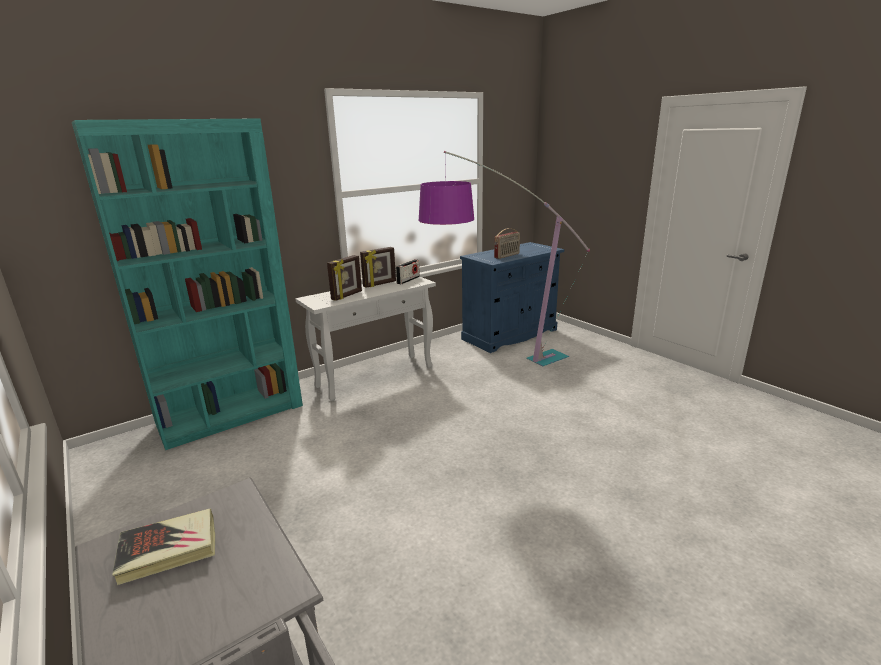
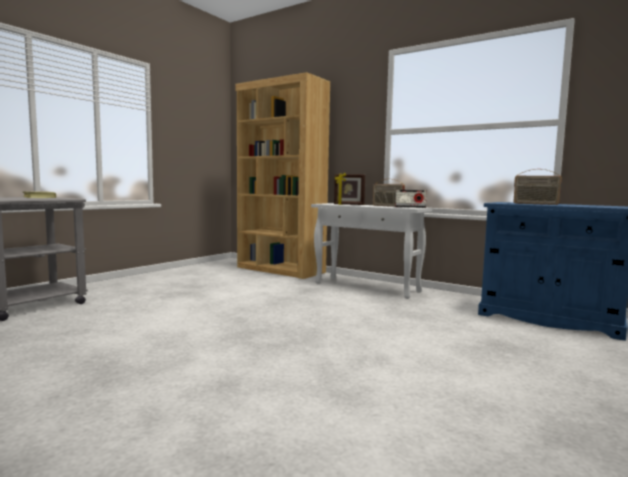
camera: 70 degrees right, 15 degrees down
(231, 414) = (280, 270): turquoise bookcase -> brown bookcase
(380, 284) = (387, 206): picture frame -> radio
(496, 375) = (426, 320): floor lamp -> none

